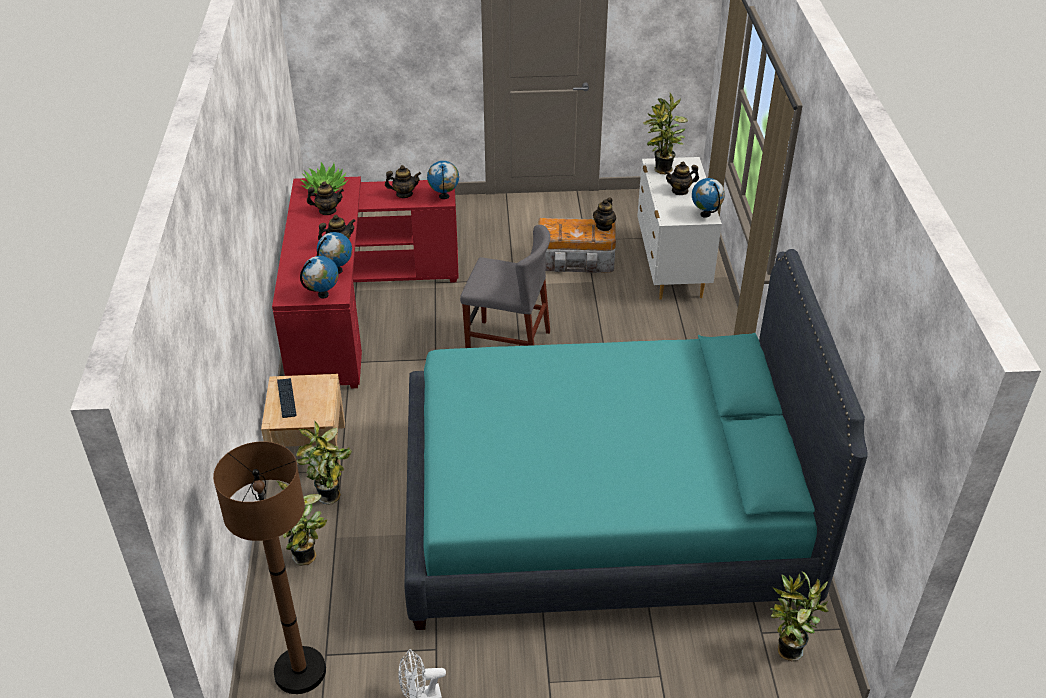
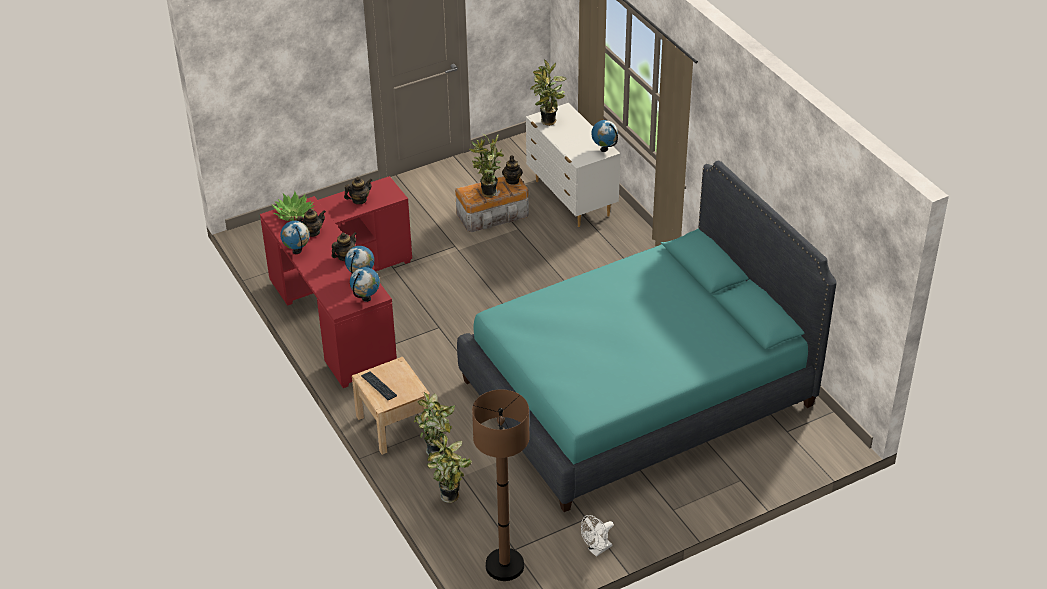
camera: 25 degrees left, 0 degrees up
(444, 196) = (393, 193): globe -> globe (297, 251)
(508, 345) = (487, 298): grey chair -> none
(680, 190) = (572, 135): teapot -> none
(786, 650) = (808, 436): potted plant -> potted plant (487, 193)

